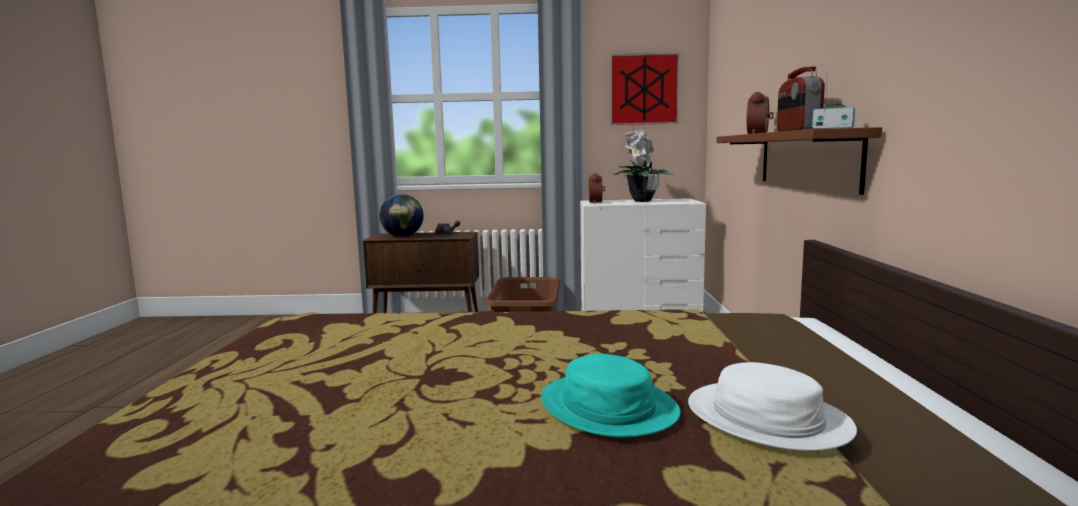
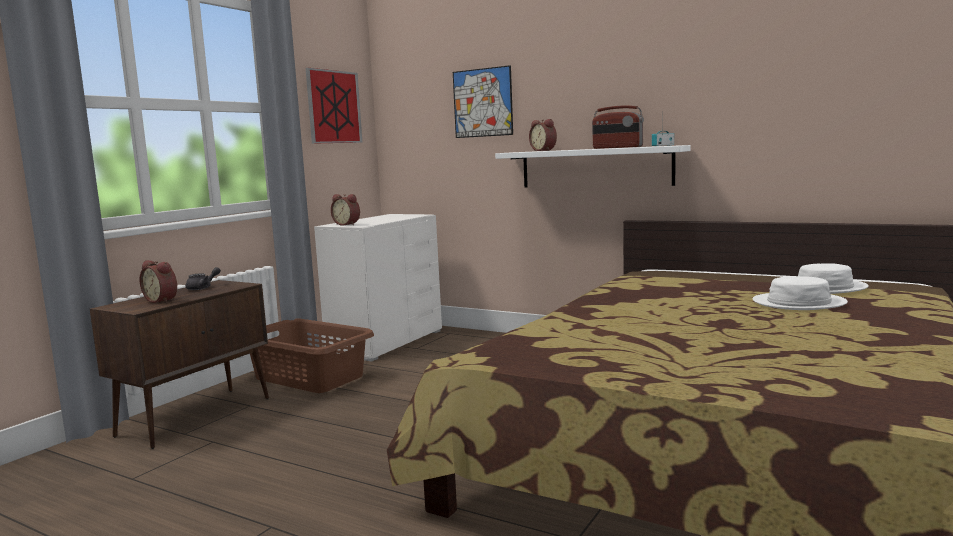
camera: 60 degrees left, 0 degrees up
(403, 236) = (163, 300): globe -> alarm clock
(608, 406) = (798, 303): turquoise hat -> white hat
(641, 201) = (377, 219): potted plant -> none
(749, 75) = (482, 102): none -> picture
(806, 159) = (595, 167): brown shelf -> white shelf

